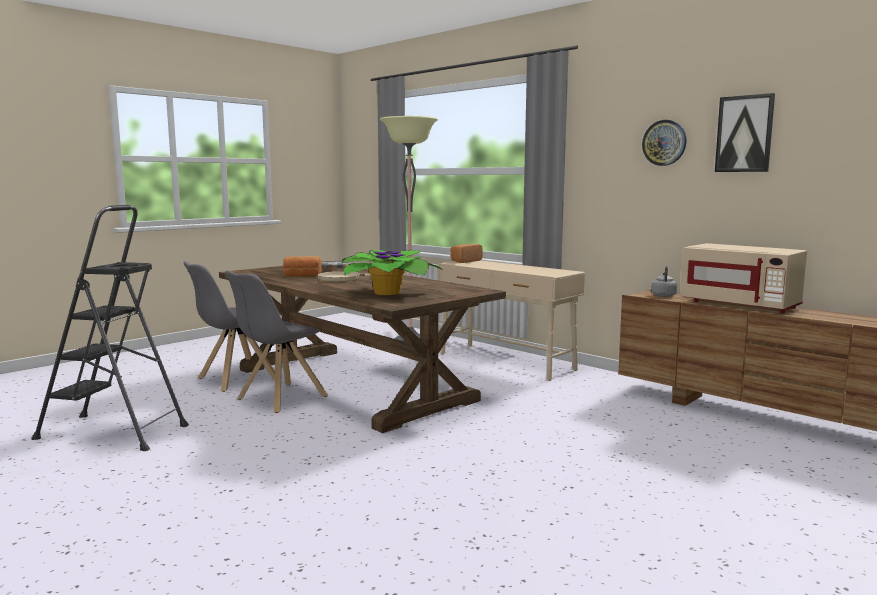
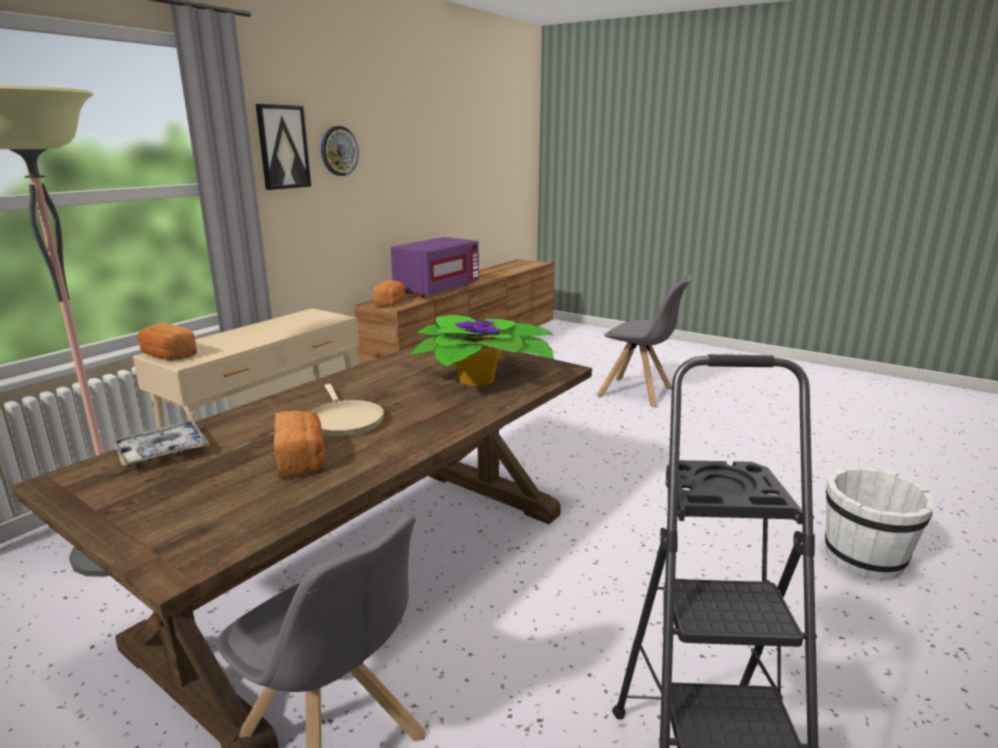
camera: 100 degrees left, 10 degrees up
(204, 554) = (863, 559): none -> white bucket
(279, 398) = (455, 635): grey chair -> grey chair (639, 393)
(663, 295) = (391, 303): grey kettle -> bread
(740, 305) = (437, 290): beige microwave -> purple microwave
(744, 134) = (393, 144): picture -> picture (283, 147)

